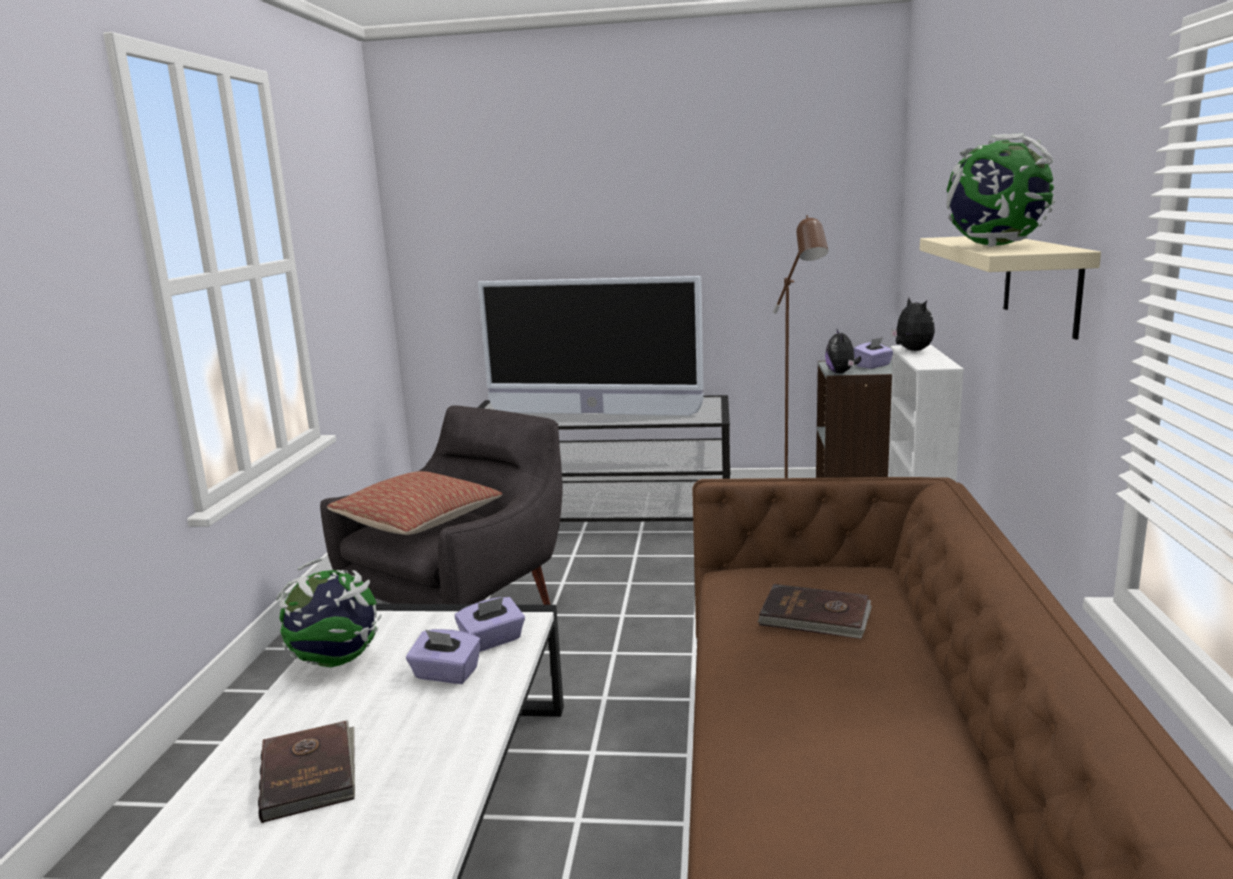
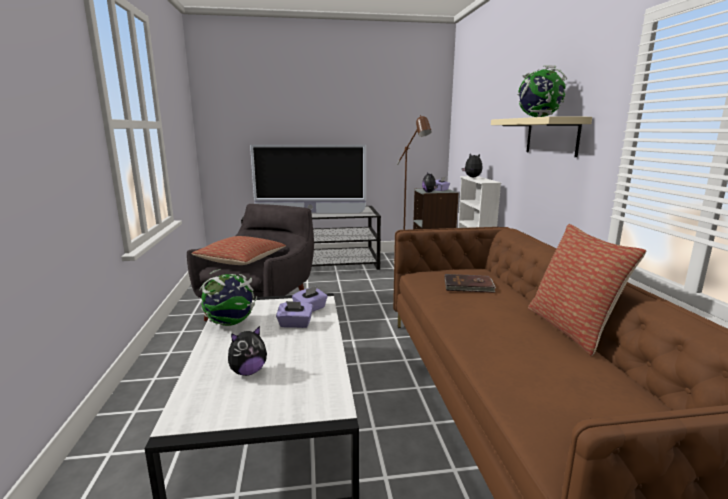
camera: 15 degrees left, 0 degrees up
(310, 773) = (248, 372): brown book -> plush toy
(980, 753) = (572, 328): none -> pillow

